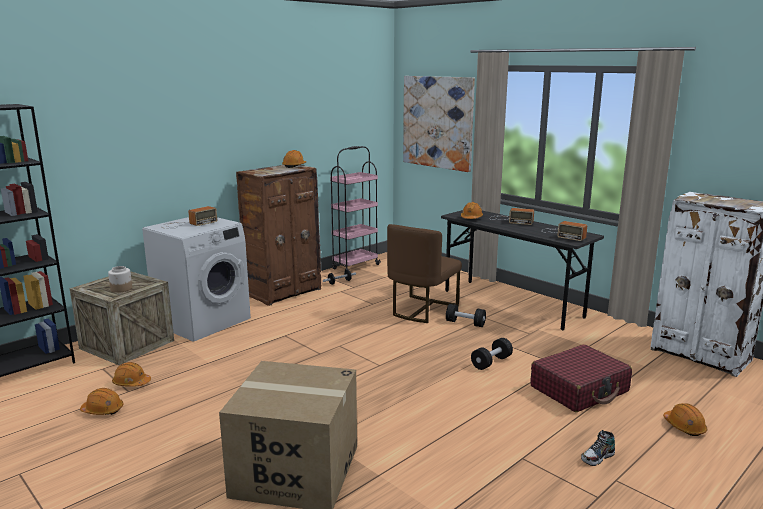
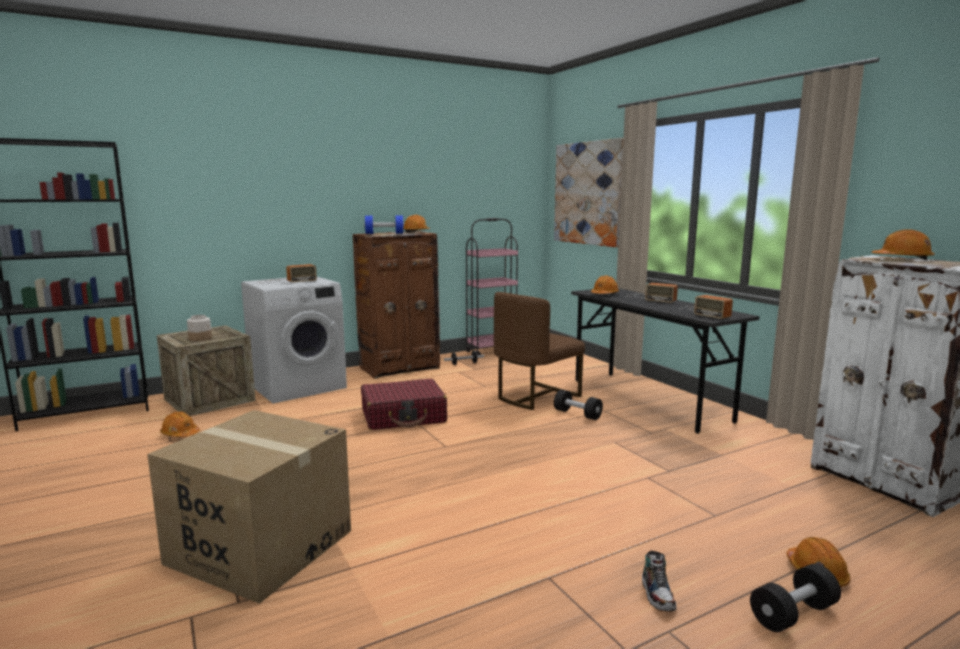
camera: 15 degrees right, 5 degrees down
(103, 410) = (130, 456): orange hard hat -> orange hard hat (902, 259)
(270, 171) = (384, 233): none -> blue dumbbell
(491, 362) = (582, 458): black dumbbell -> black dumbbell (793, 614)
(579, 389) = (681, 503): red suitcase -> red suitcase (404, 416)
(597, 457) = (658, 594): shoe -> shoe turned 75 degrees counterclockwise

